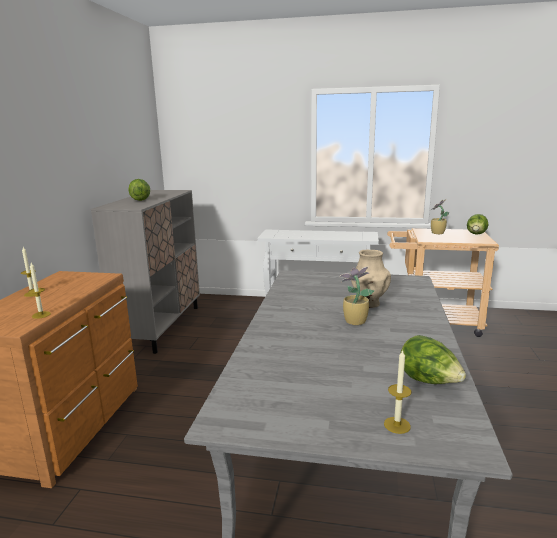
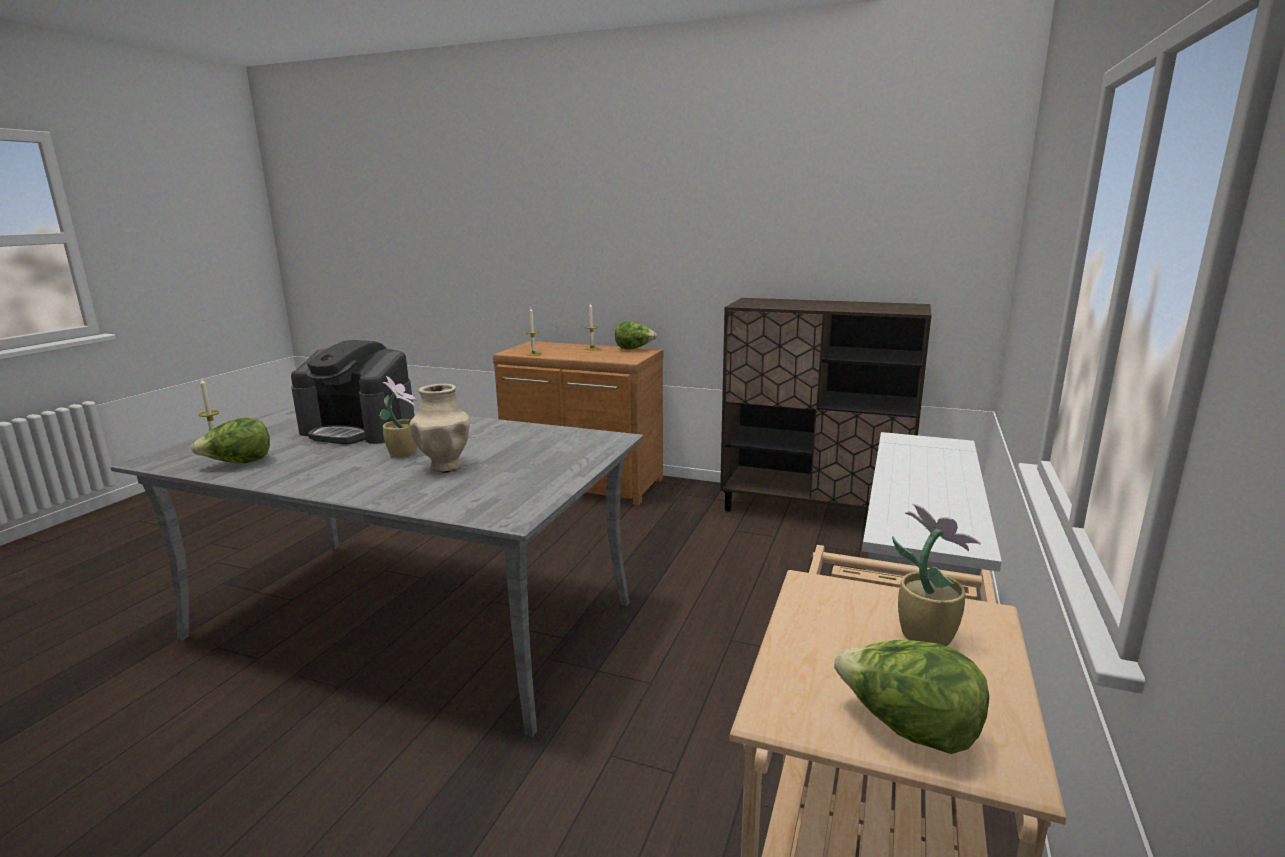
camera: 100 degrees right, 0 degrees up
(140, 200) = (809, 304): lettuce -> lettuce (634, 349)
(161, 326) = (814, 510): grey cabinet -> brown cabinet
(308, 355) = (360, 429): none -> coffee machine

